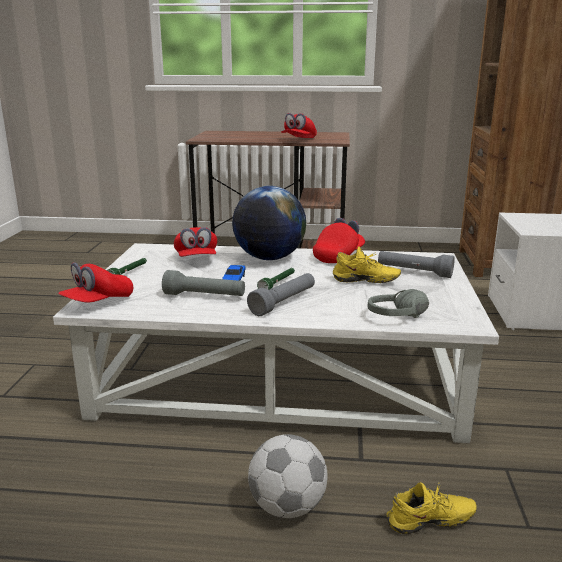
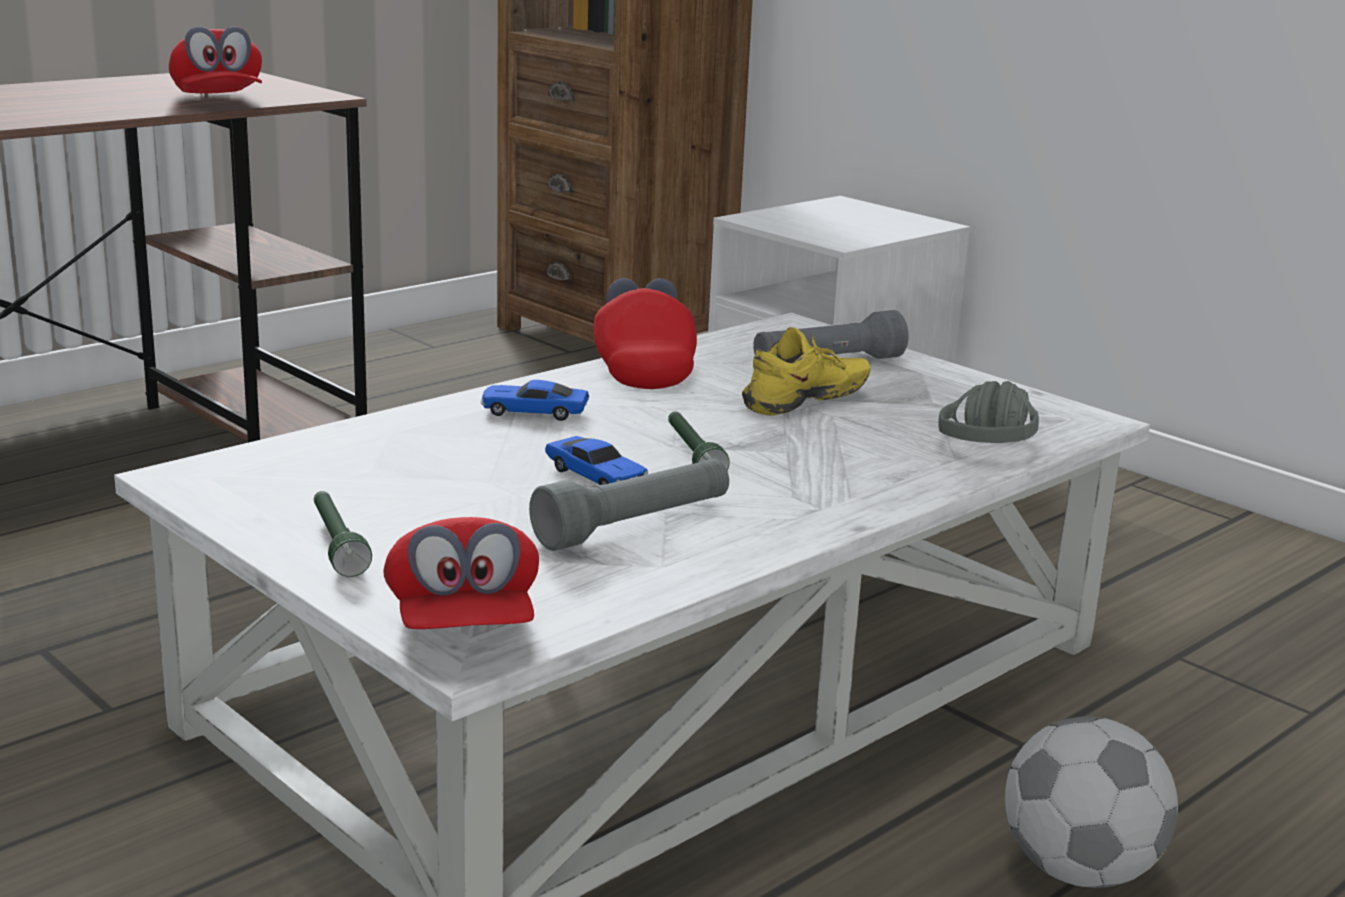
camera: 50 degrees left, 0 degrees up
(196, 259) = (396, 462): red cap -> none
(269, 258) = (534, 412): globe -> toy car
(284, 303) = (792, 484): grey flashlight -> none
(431, 524) = (1243, 775): yellow shoe -> none

